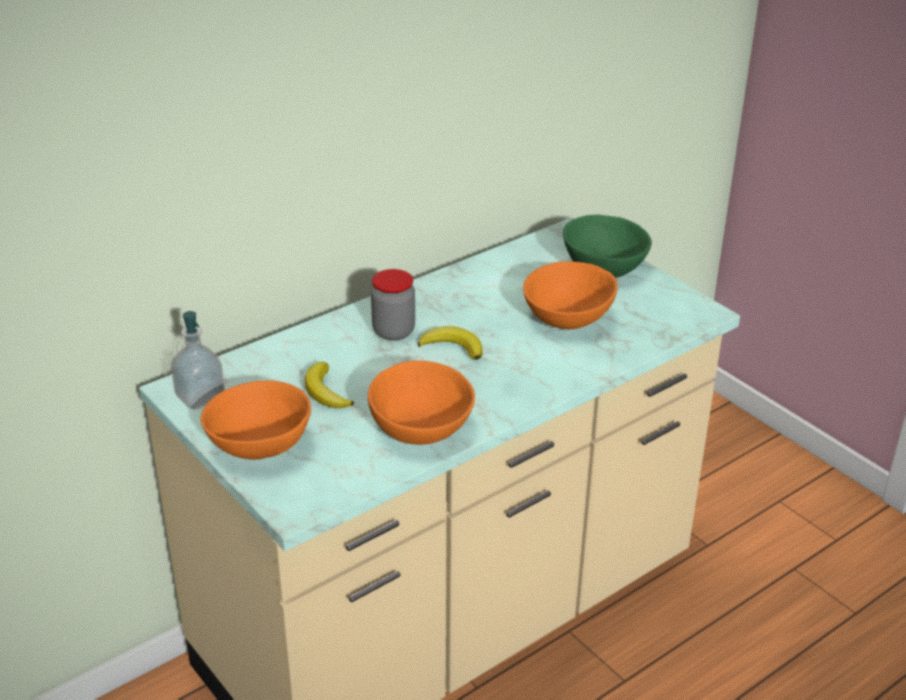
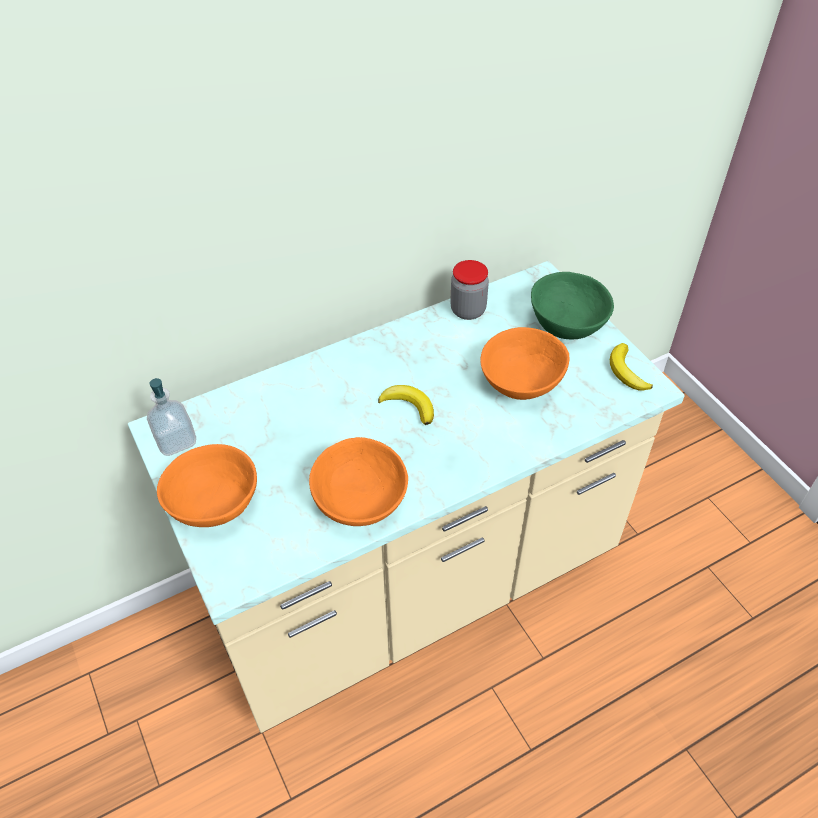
camera: 10 degrees right, 15 degrees up
(325, 391) = (285, 447): banana -> banana (626, 371)
(393, 331) = (360, 382): jar -> jar (468, 310)

